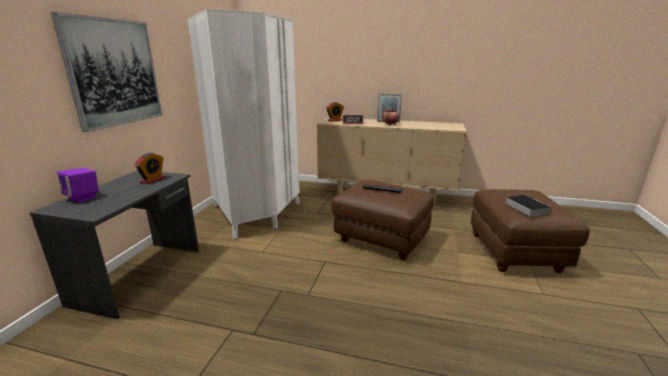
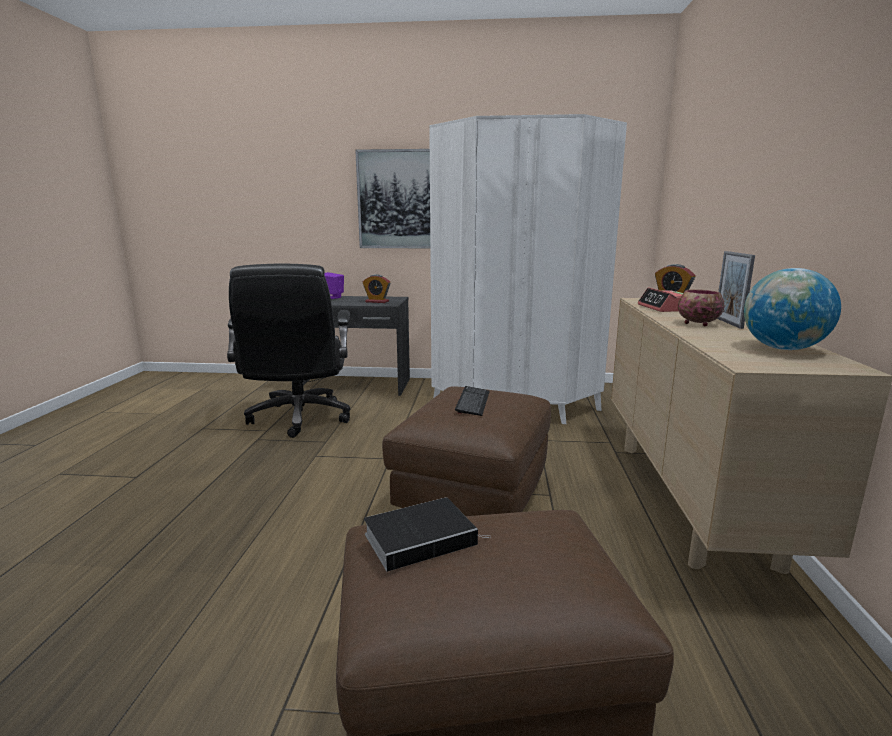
camera: 80 degrees right, 5 degrees down
(217, 309) = (297, 420): none -> black office chair
(433, 124) = (783, 349): none -> globe

